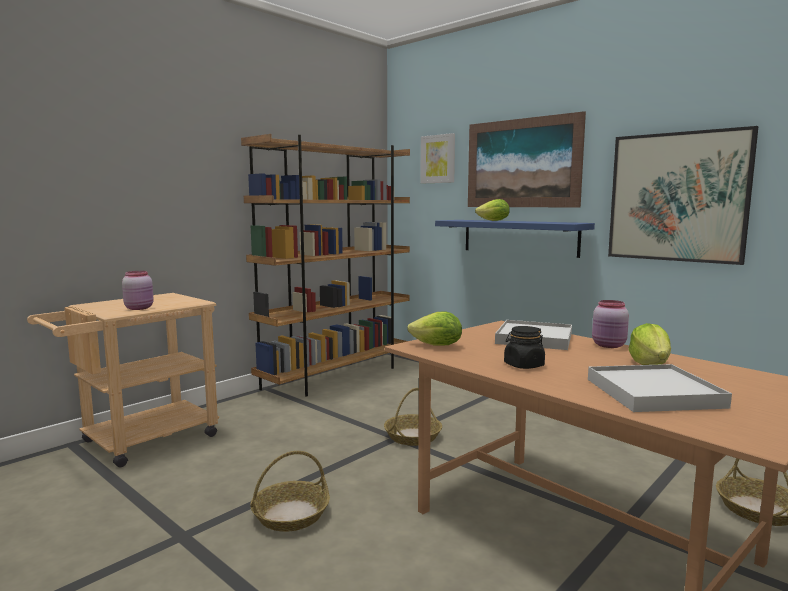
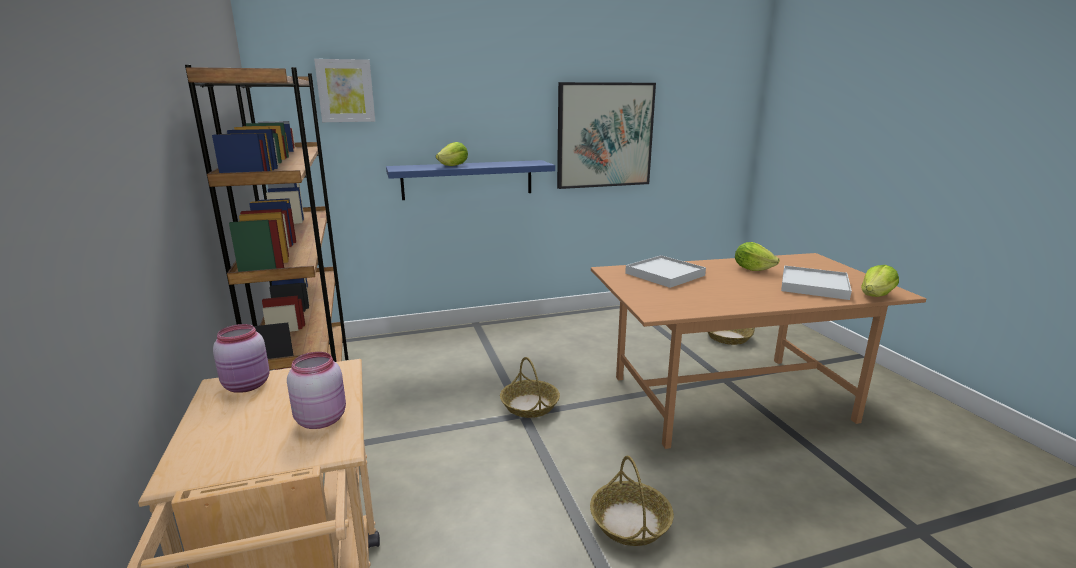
camera: 60 degrees left, 10 degrees up
(437, 346) = (661, 305): lettuce -> lettuce (876, 296)
(522, 163) = (464, 101): picture -> none
(523, 365) = (738, 296): black jar -> none
(609, 345) = (700, 264): pink jar -> pink jar (248, 385)

